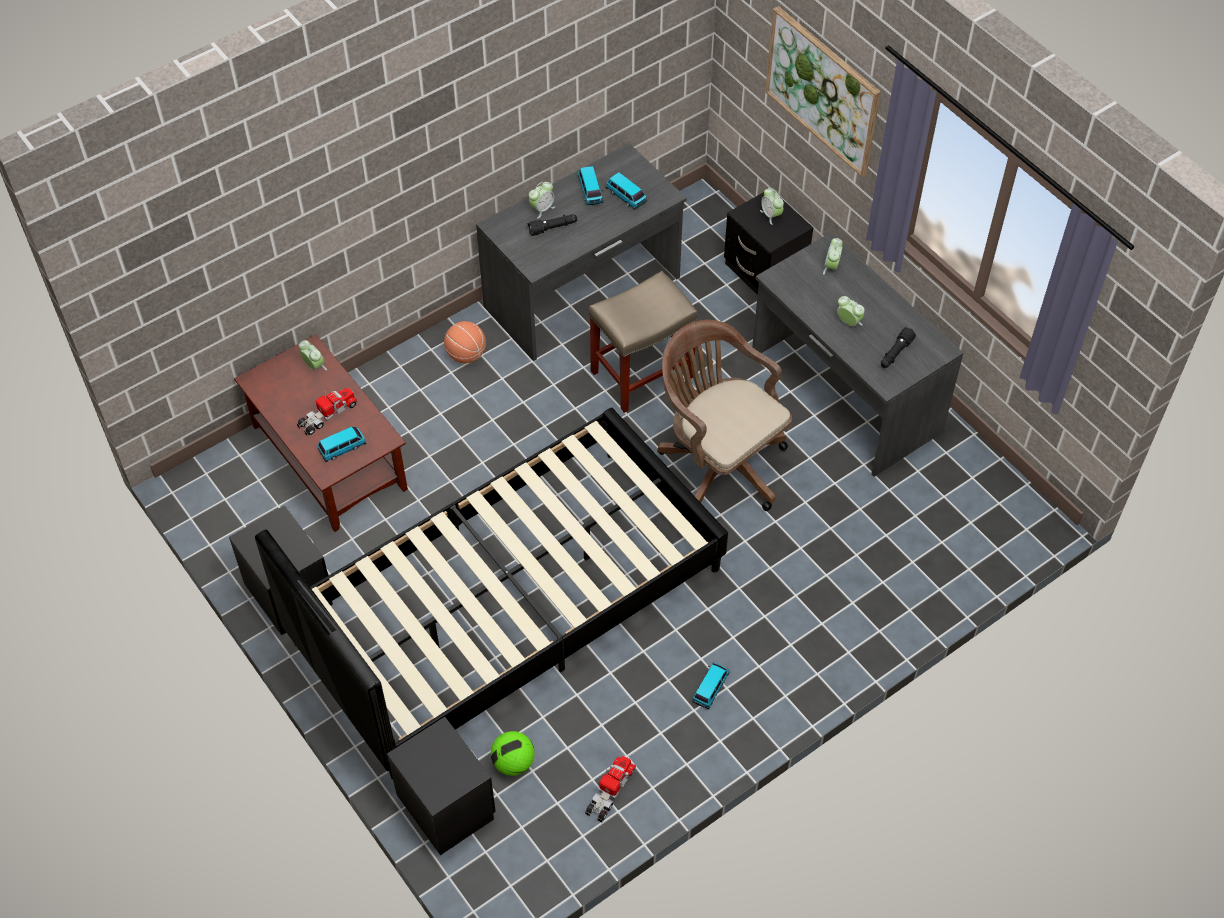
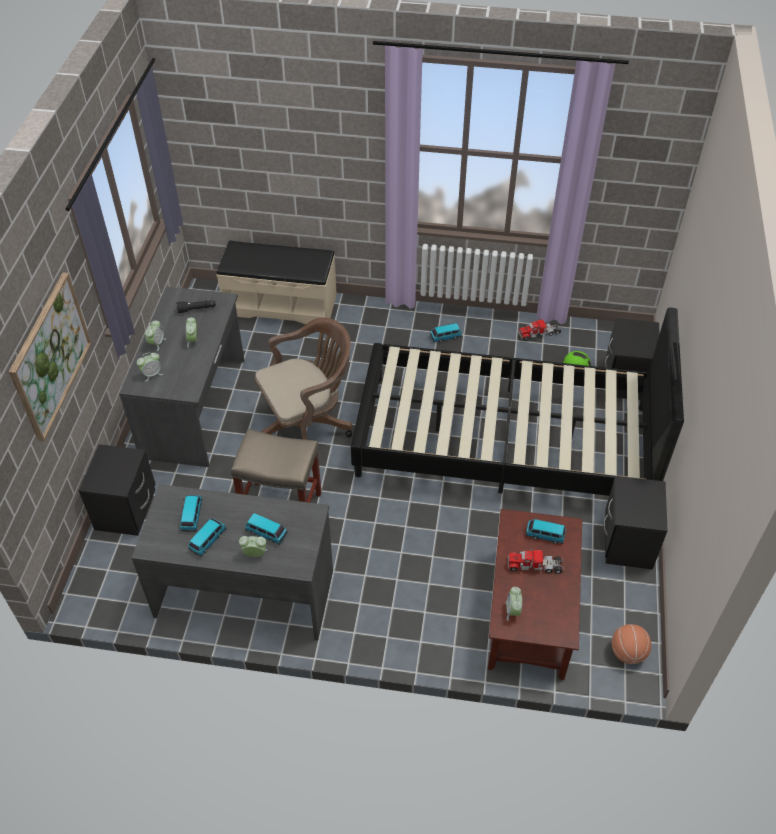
camera: 135 degrees left, 5 degrees down
(466, 354) = (369, 612): basketball -> basketball (627, 653)
(553, 228) = (266, 533): black flashlight -> toy car
(718, 462) = (307, 426): brown office chair -> brown office chair turned 120 degrees counterclockwise
(771, 215) = (107, 472): alarm clock -> alarm clock (157, 343)
(937, 573) = (281, 304): none -> beige bench

